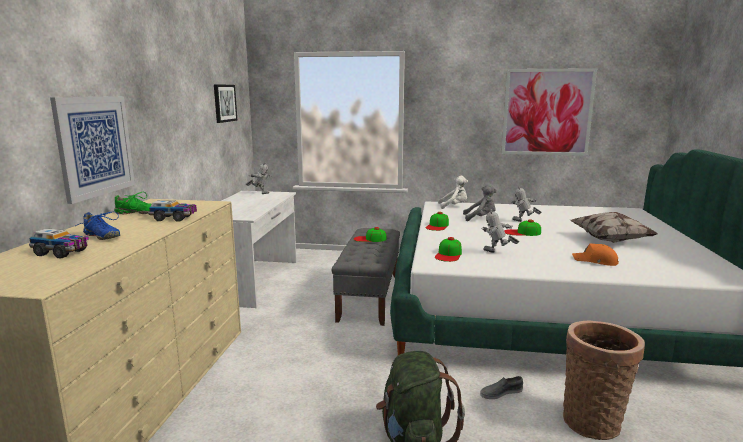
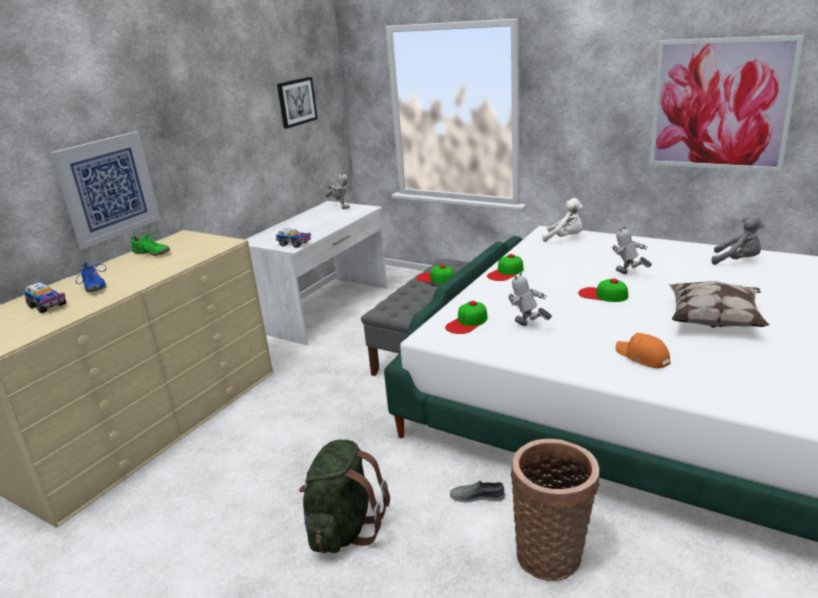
camera: 25 degrees right, 10 degrees up
(174, 218) = (171, 265): toy truck -> toy truck (295, 244)
(480, 218) = (576, 264): grey plush toy -> grey plush toy (737, 261)

